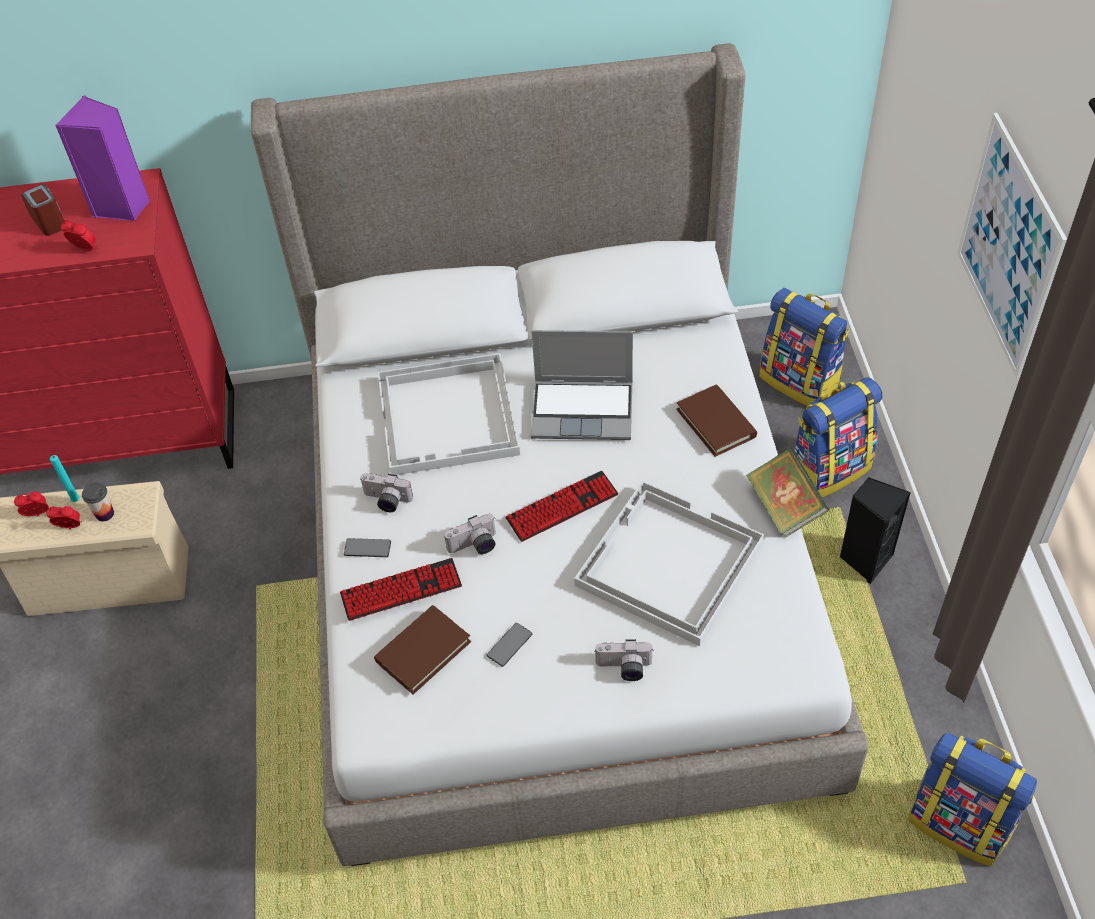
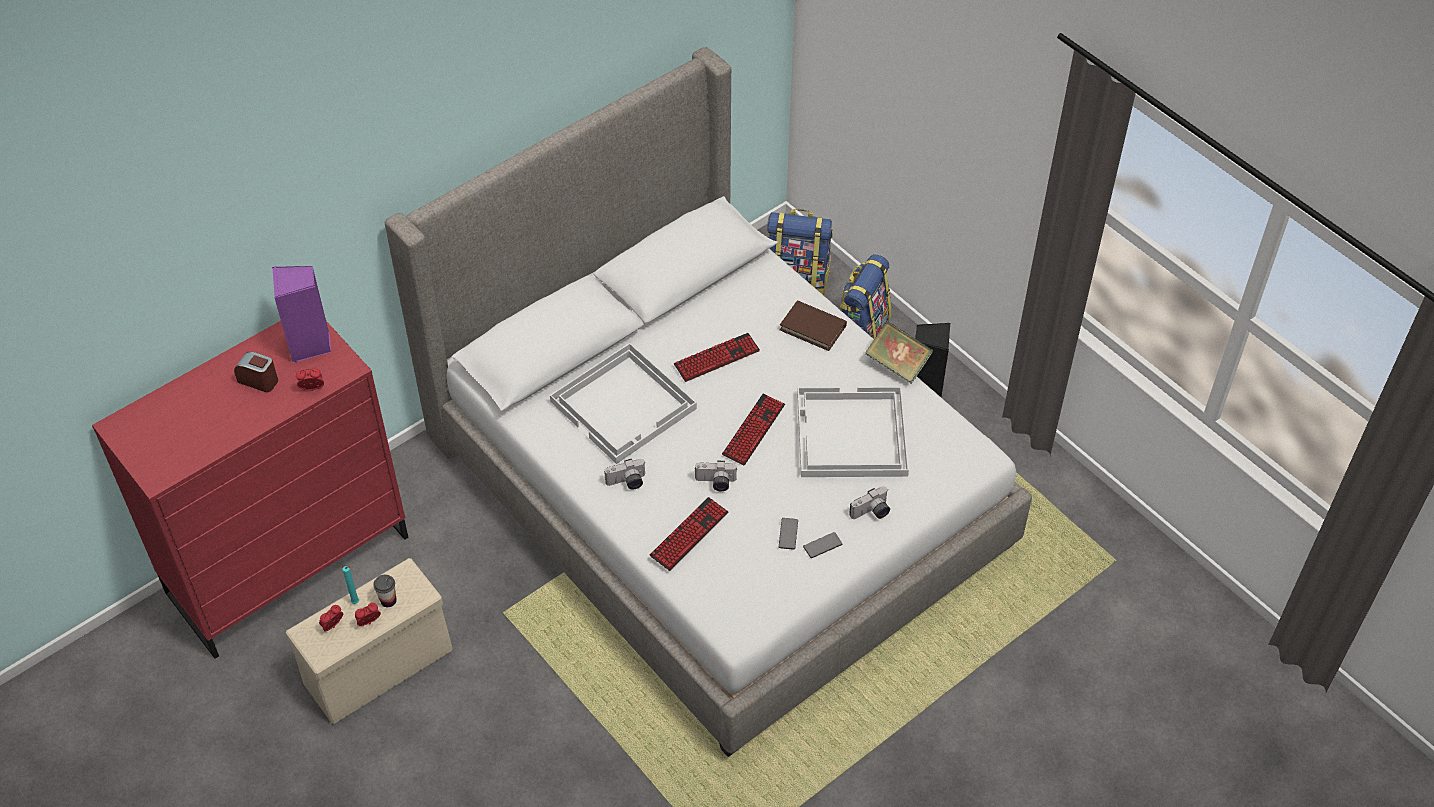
camera: 35 degrees left, 0 degrees up
(367, 548) = (640, 519): phone -> phone (822, 545)
(423, 651) = (736, 565): brown book -> none
(474, 546) = (715, 483): camera -> camera turned 60 degrees clockwise
(584, 410) = (716, 358): laptop -> keyboard
(960, 822) = (1091, 526): backpack -> none
(1008, 246) = (987, 129): picture -> none

